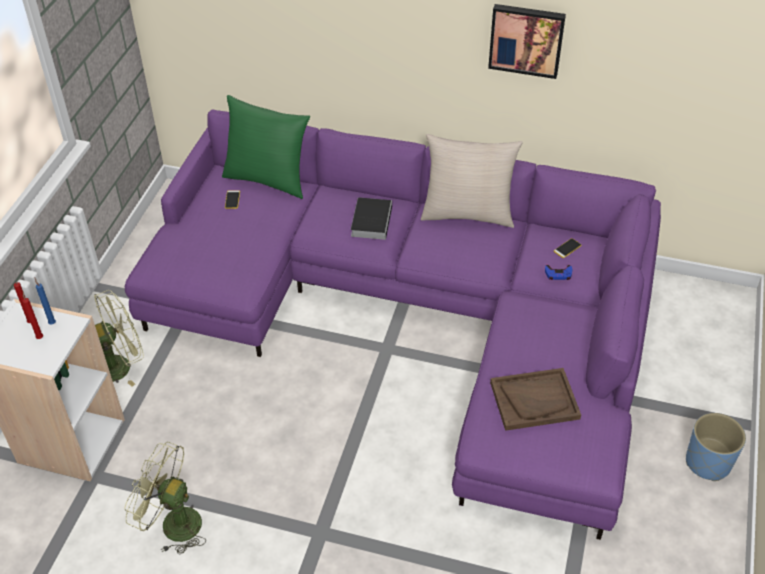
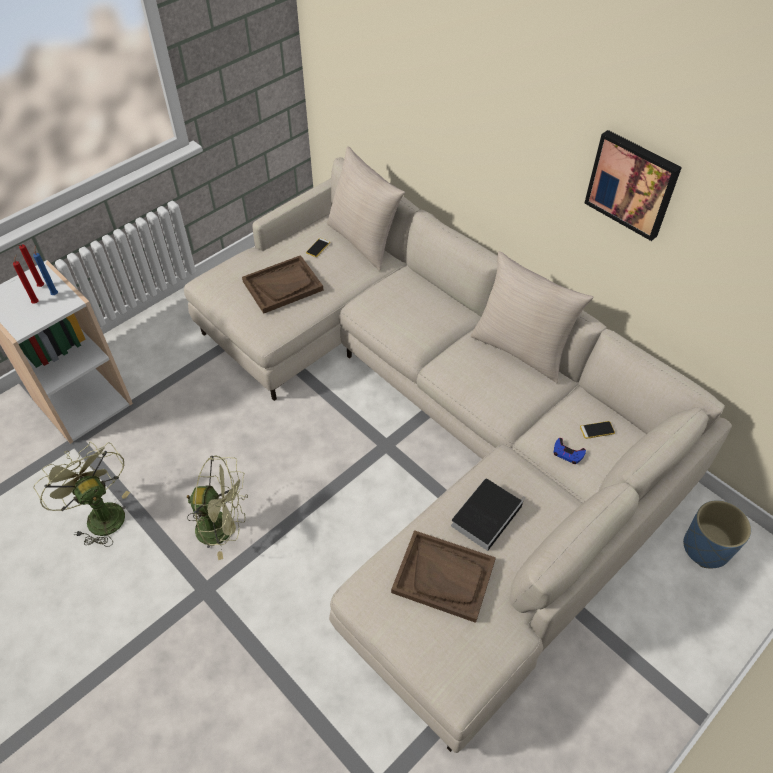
camera: 30 degrees right, 5 degrees up
(120, 365) = (164, 355): green fan -> green fan (223, 528)
(226, 244) = (283, 285): none -> brown tray
(268, 179) = (364, 241): green pillow -> beige pillow
(371, 220) = (424, 317): book -> book (487, 514)
(418, 316) = (435, 427): purple sofa -> beige sofa
(707, 462) = (624, 734): blue planter -> blue planter (705, 548)

